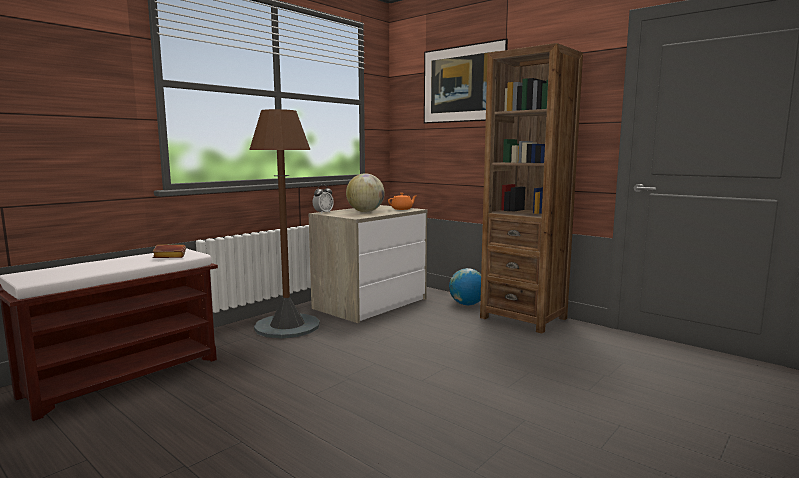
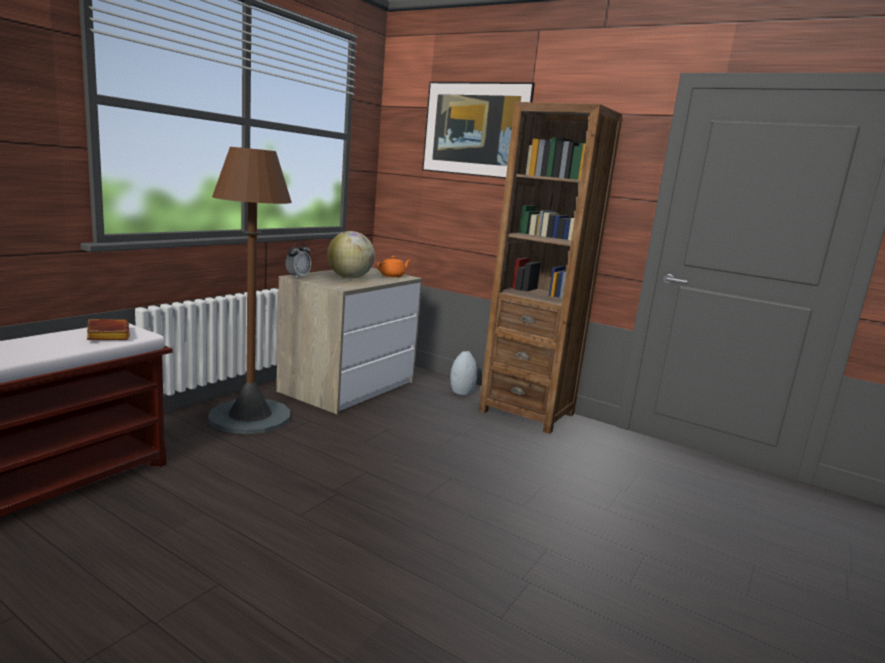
camera: 10 degrees left, 5 degrees up
(467, 304) = (461, 391): globe -> grey vase

